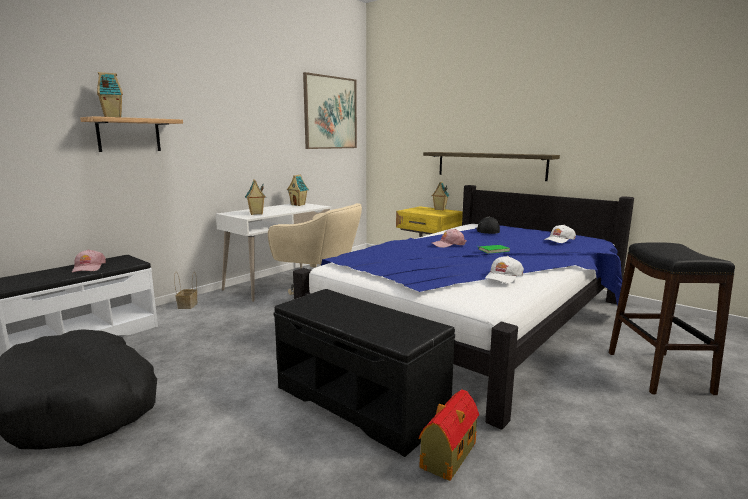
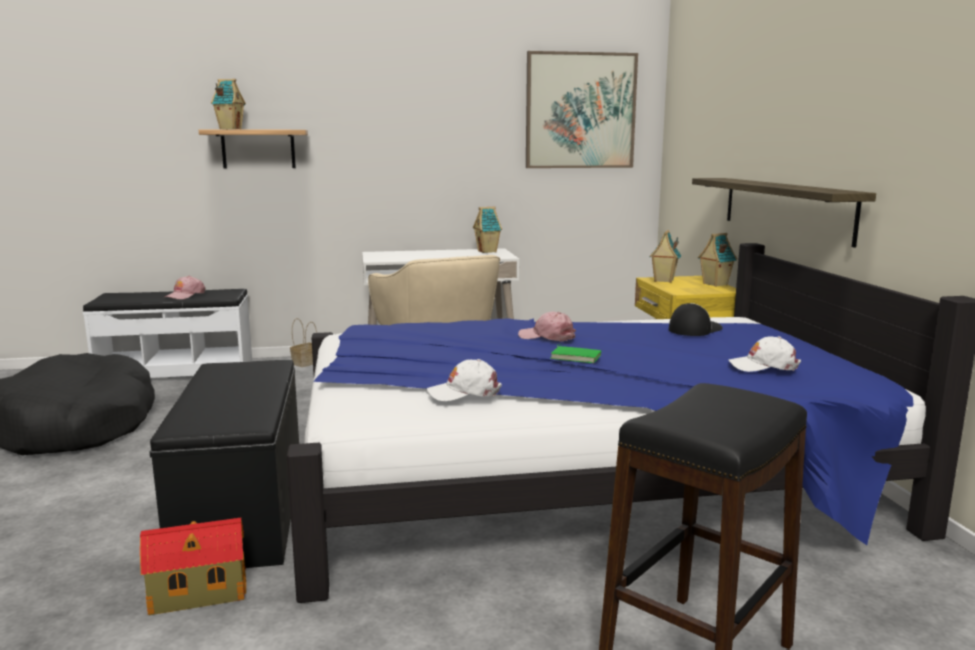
camera: 40 degrees right, 0 degrees up
(256, 214) = (397, 257): toy house -> toy house (663, 281)

